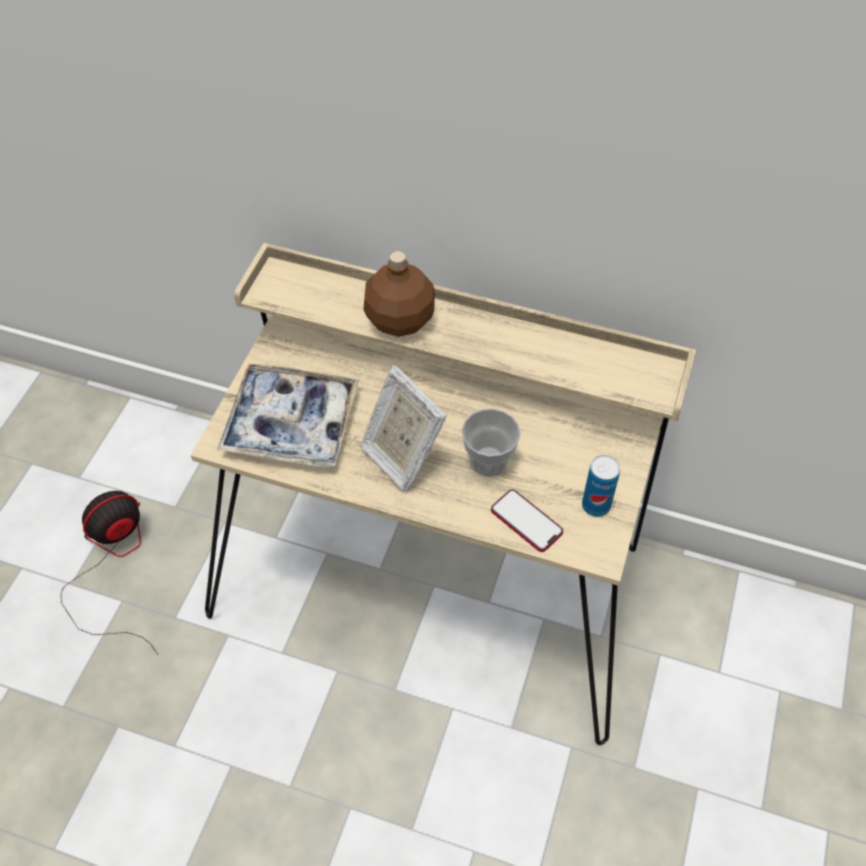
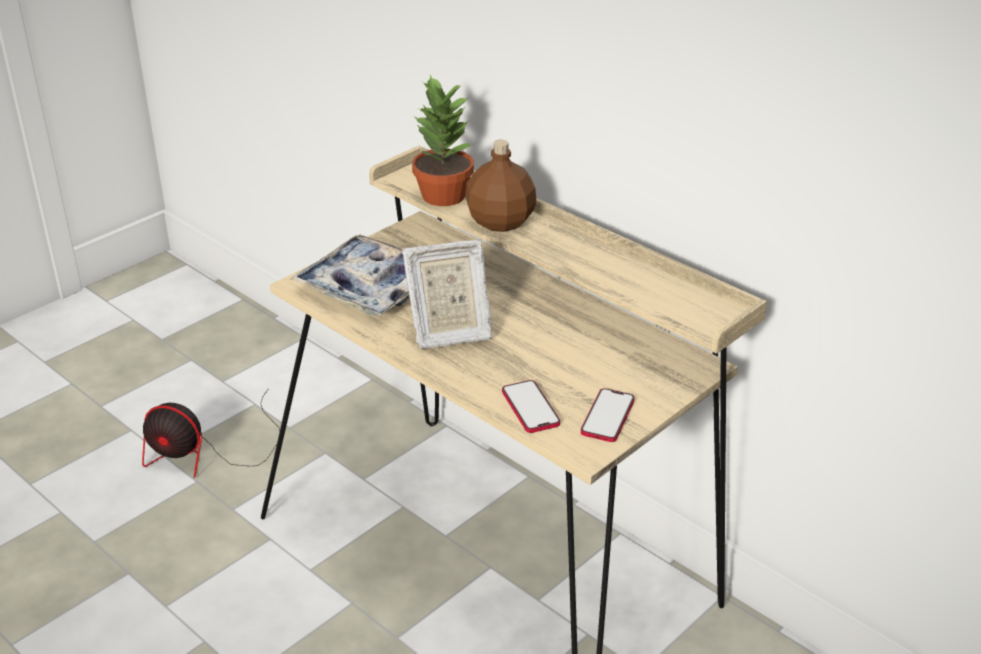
camera: 25 degrees right, 20 degrees down
(113, 564) = (208, 452): fan -> fan turned 150 degrees counterclockwise
(322, 301) = (442, 195): none -> potted plant
(401, 456) = (448, 333): picture frame -> picture frame turned 90 degrees counterclockwise
(488, 461) = (527, 358): cup -> none
(596, 505) = (607, 417): can -> phone

